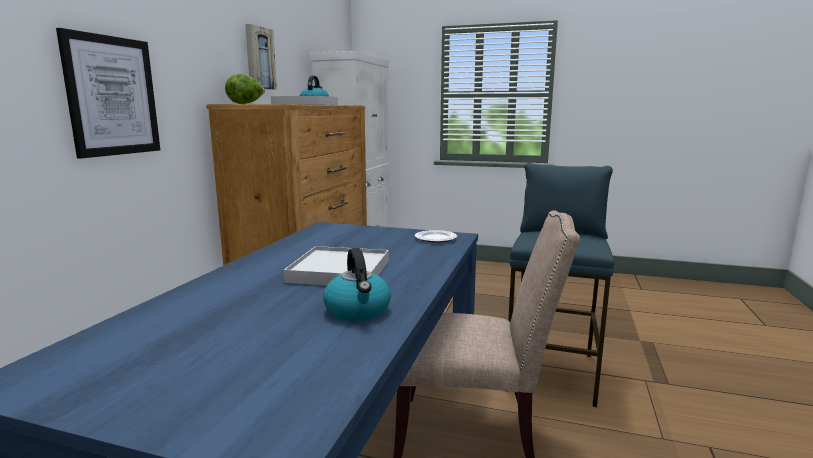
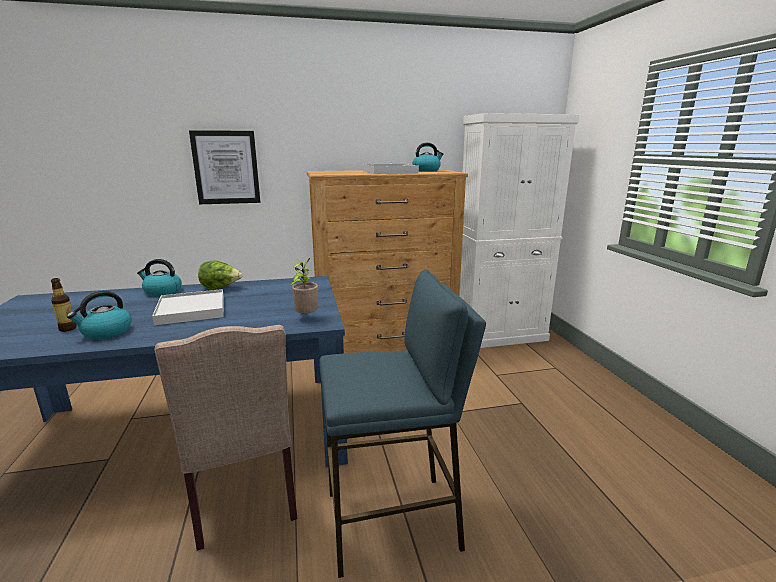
camera: 60 degrees right, 5 degrees up
(223, 281) = (162, 292): none -> kettle
(246, 104) = (344, 170): lettuce -> lettuce (220, 288)
(259, 58) = (382, 129): picture -> none
(302, 334) = (68, 329): none -> bottle
(435, 238) = (306, 317): plate -> potted plant

